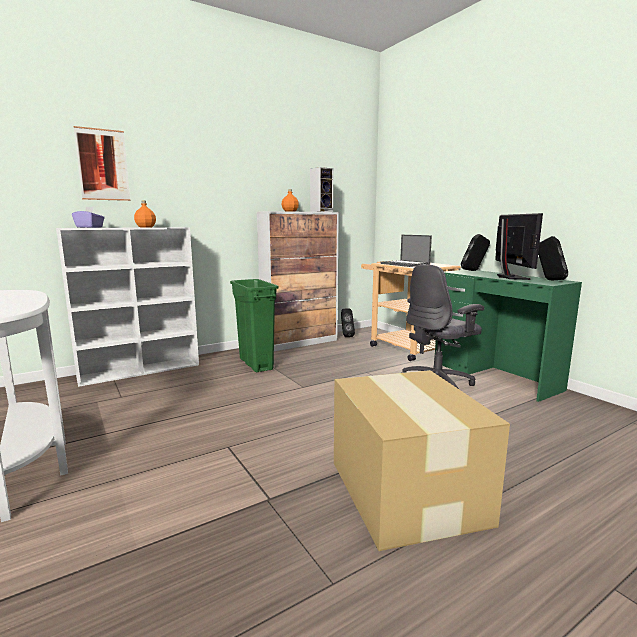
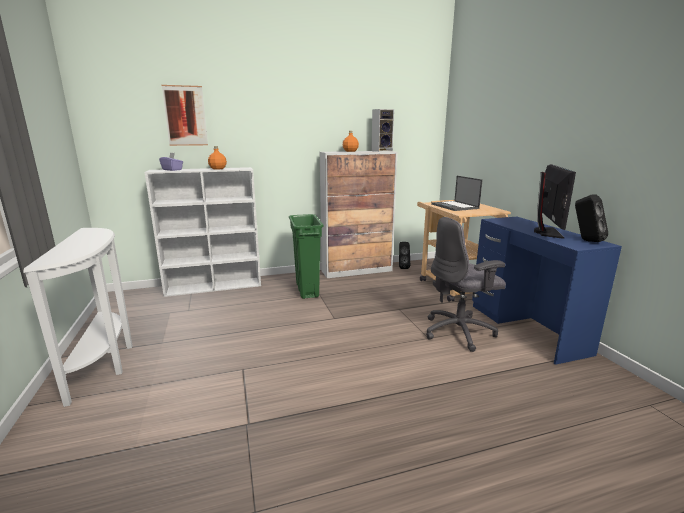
camera: 15 degrees right, 5 degrees up
(406, 492) = (363, 440): cardboard box -> none
(474, 270) = (519, 219): black speaker -> none
(495, 376) = (526, 328): green desk -> blue desk

